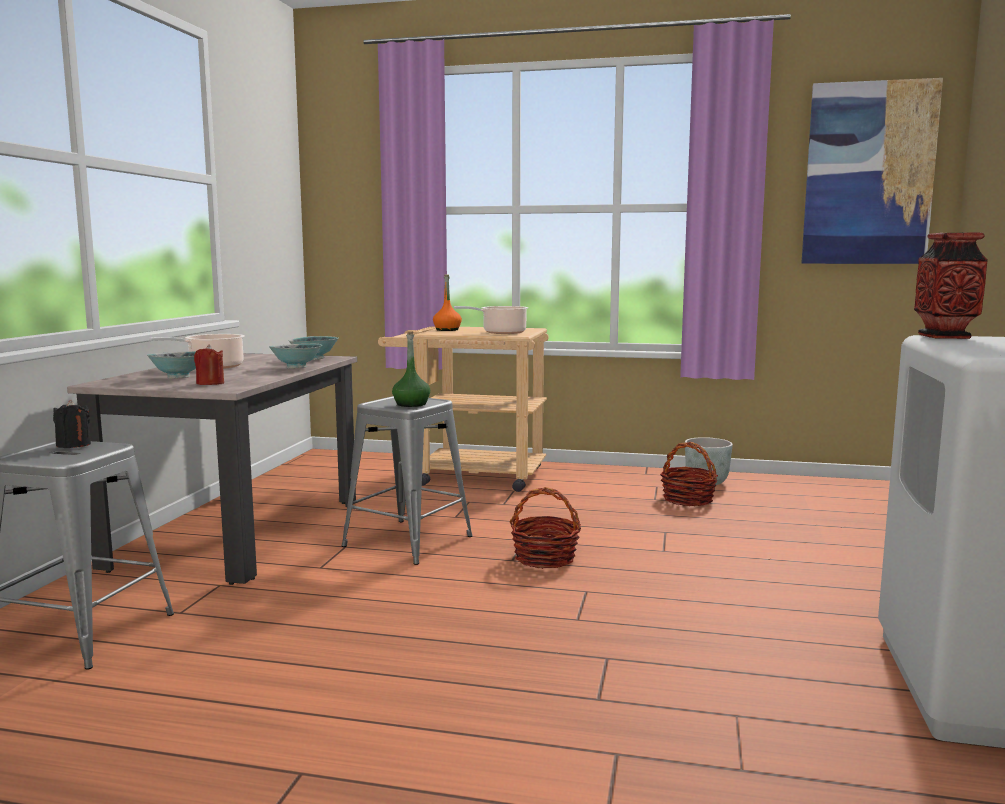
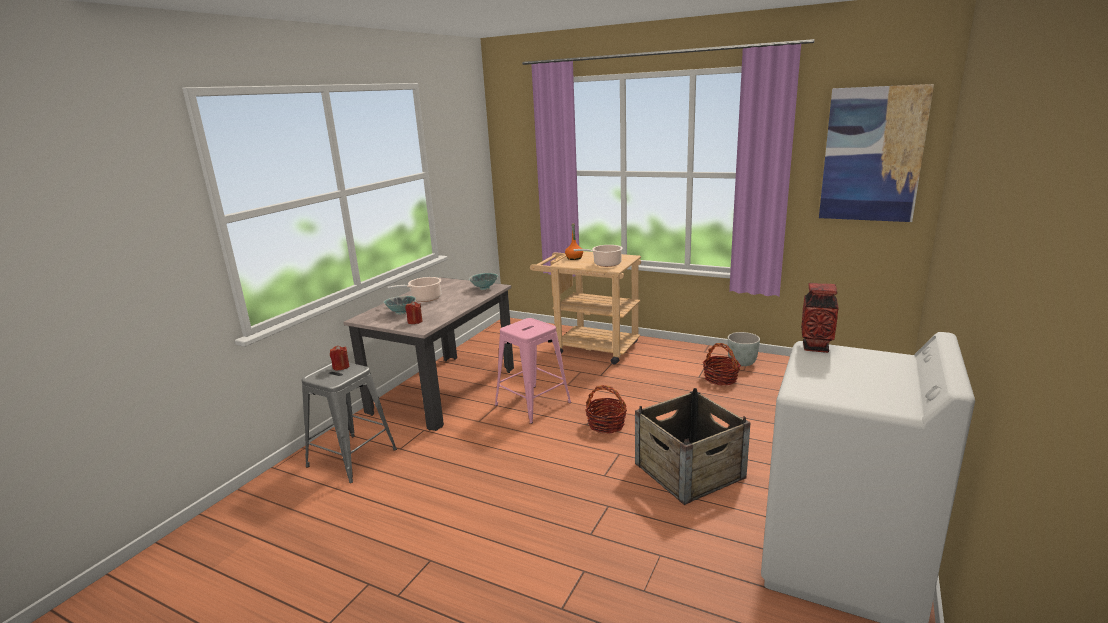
camera: 15 degrees right, 10 degrees up
(73, 445) = (341, 367): black candle -> red candle
(296, 368) = (469, 301): bowl -> none
(408, 541) = (533, 404): grey stool -> pink stool
(411, 404) = (529, 330): green bottle -> none
(712, 602) = (689, 470): none -> crate

